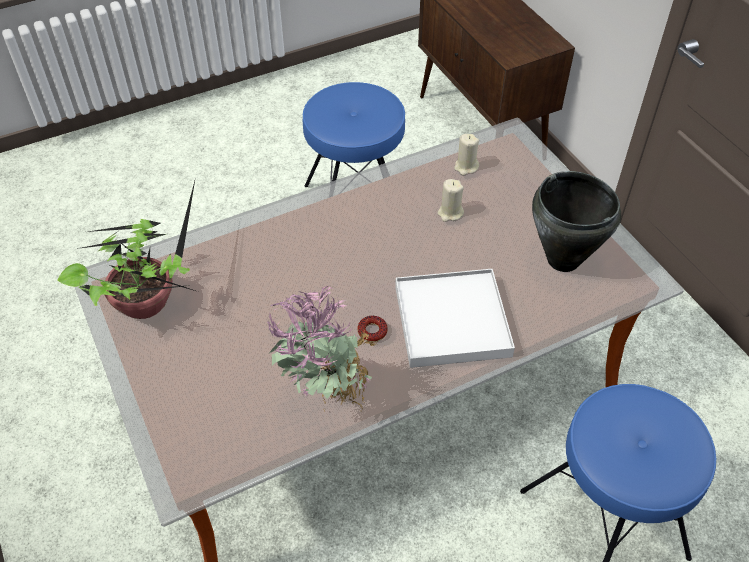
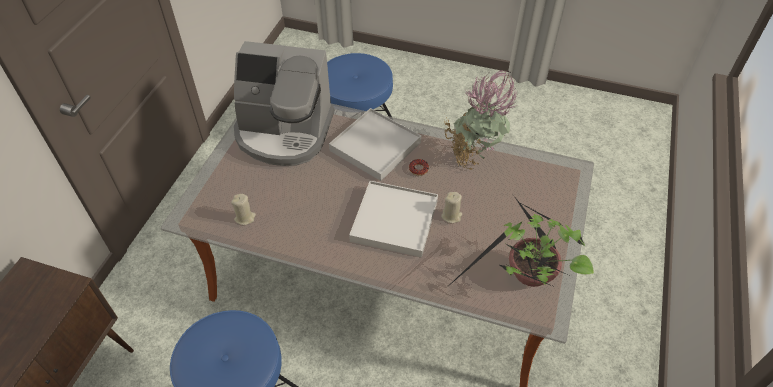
camera: 135 degrees left, 0 degrees up
(333, 259) = (394, 220): none -> white tray
(450, 213) = (297, 197): beige candle -> beige candle (451, 216)
(563, 260) = (284, 133): black cooking pot -> coffee machine

